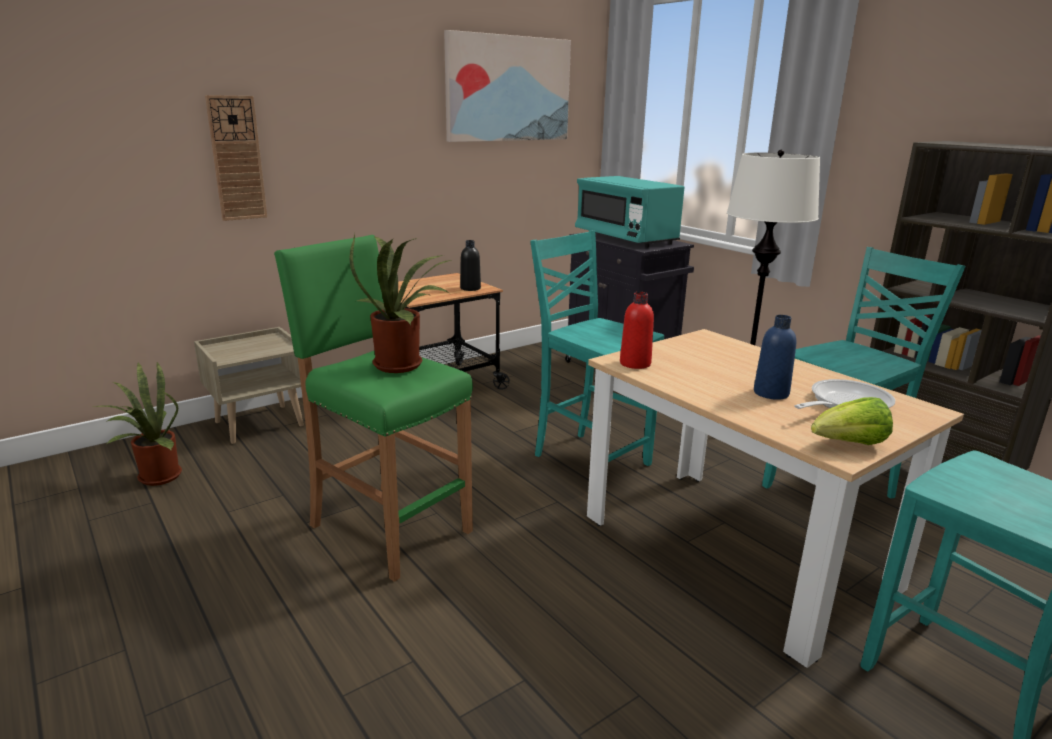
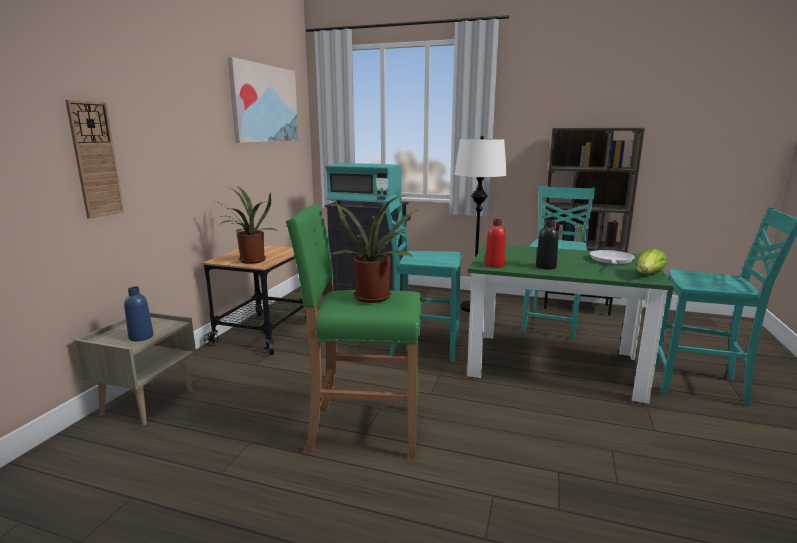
camera: 35 degrees left, 5 degrees down
(155, 477) = (103, 478): potted plant -> potted plant (250, 261)
(470, 288) = (284, 251): black bottle -> black bottle (546, 267)
(734, 552) = (553, 366): beige dining table -> green dining table
(771, 393) = (577, 263): blue bottle -> blue bottle (141, 337)

